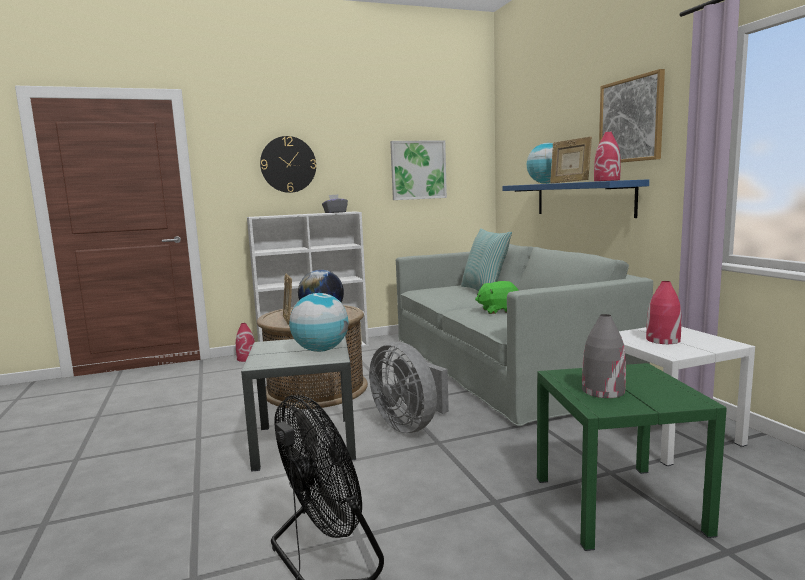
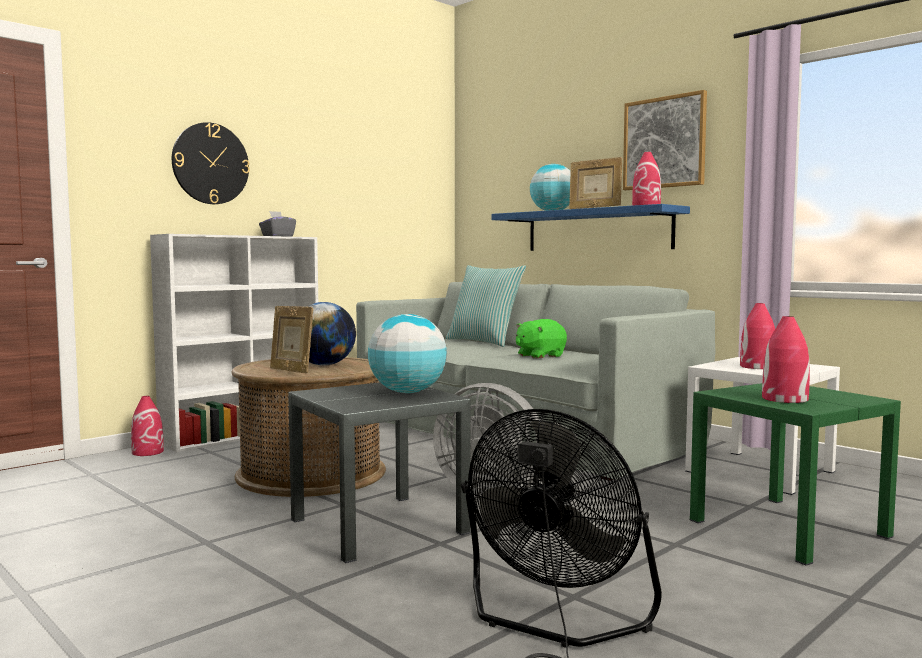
camera: 25 degrees left, 5 degrees down
(418, 170) = (372, 189): picture -> none
(602, 391) = (784, 399): grey vase -> red vase

